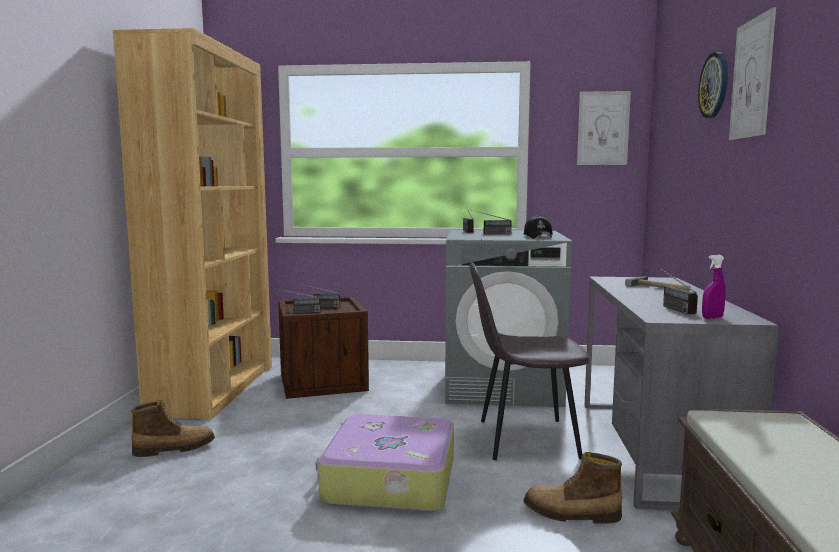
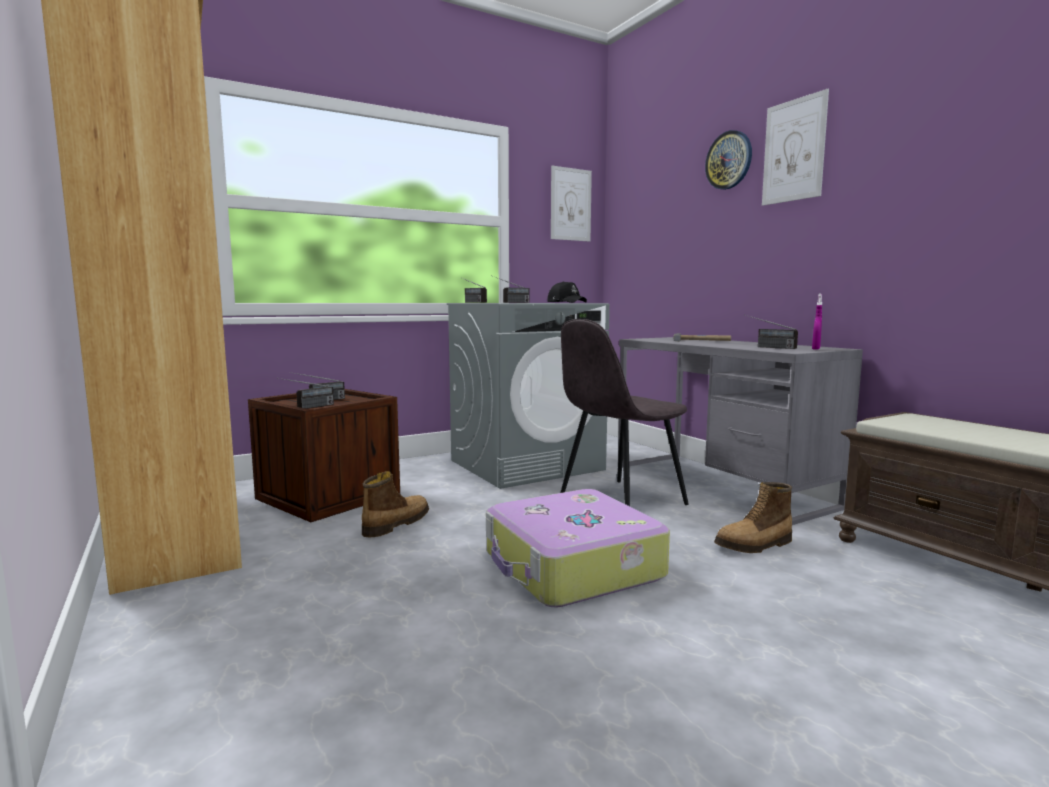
camera: 35 degrees left, 0 degrees up
(174, 448) = (244, 615): boot -> boot (395, 524)

